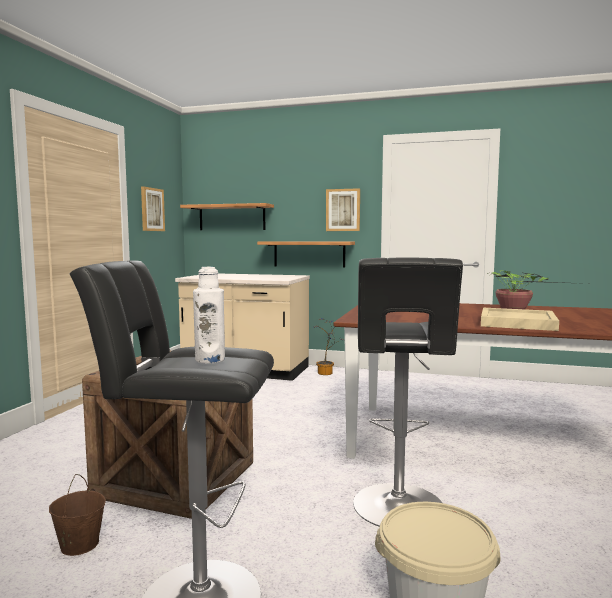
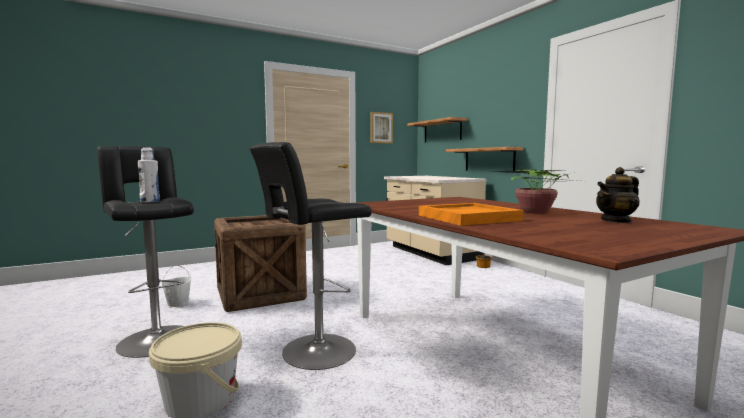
camera: 45 degrees right, 0 degrees up
(79, 545) = (178, 303): brown bucket -> white bucket
(343, 210) = (515, 118): picture -> none
(516, 322) = (468, 217): beige tray -> orange tray
(579, 311) = (616, 221): none -> teapot

